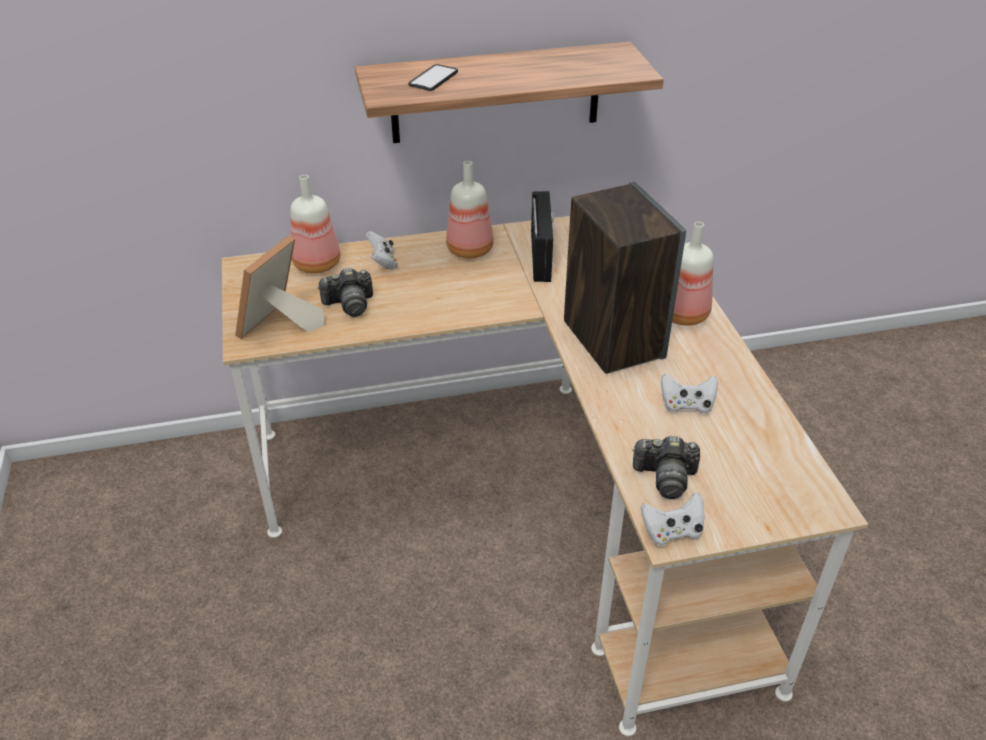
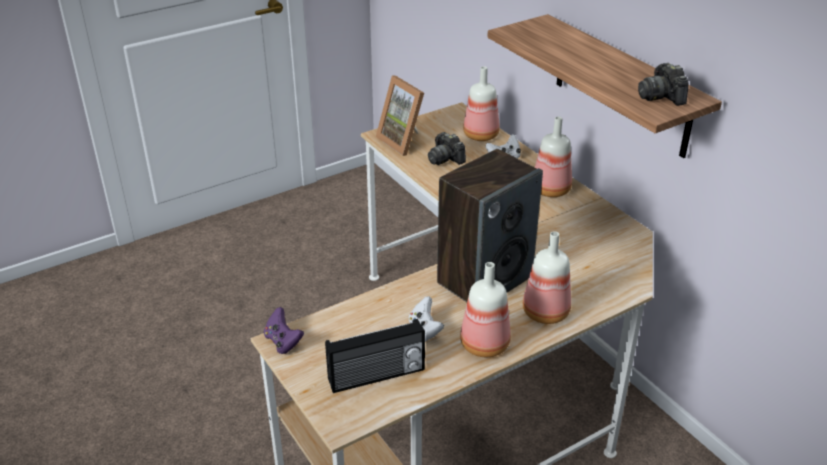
camera: 70 degrees right, 5 degrees down
(279, 327) = (404, 141): picture frame -> picture frame turned 135 degrees counterclockwise
(433, 78) = (554, 40): phone -> none
(542, 256) = (571, 225): radio -> radio (377, 376)
(665, 477) = (337, 331): camera -> camera (661, 96)
(672, 532) = (283, 342): white game controller -> purple game controller
(721, 369) = (483, 344): none -> bottle

